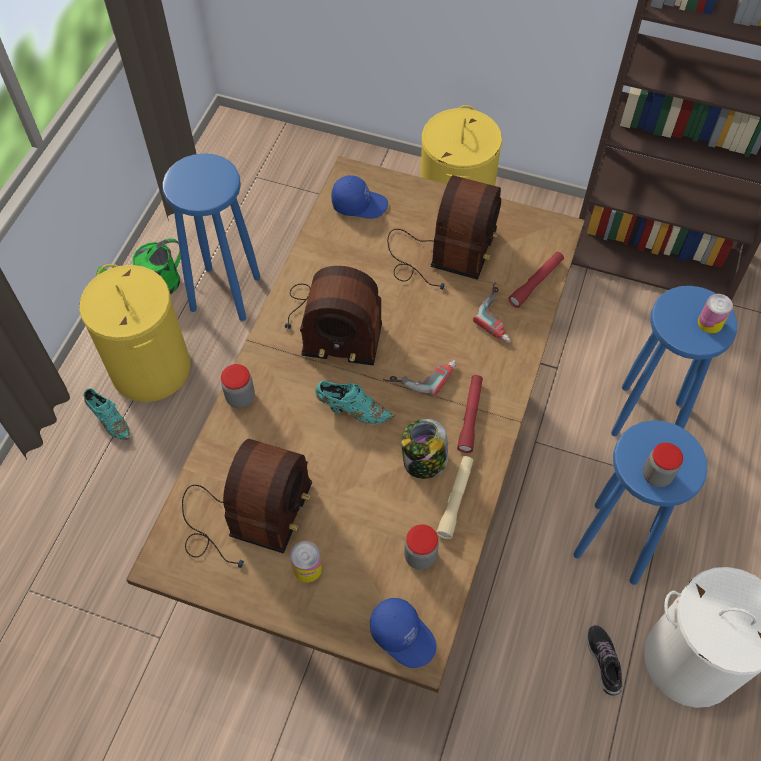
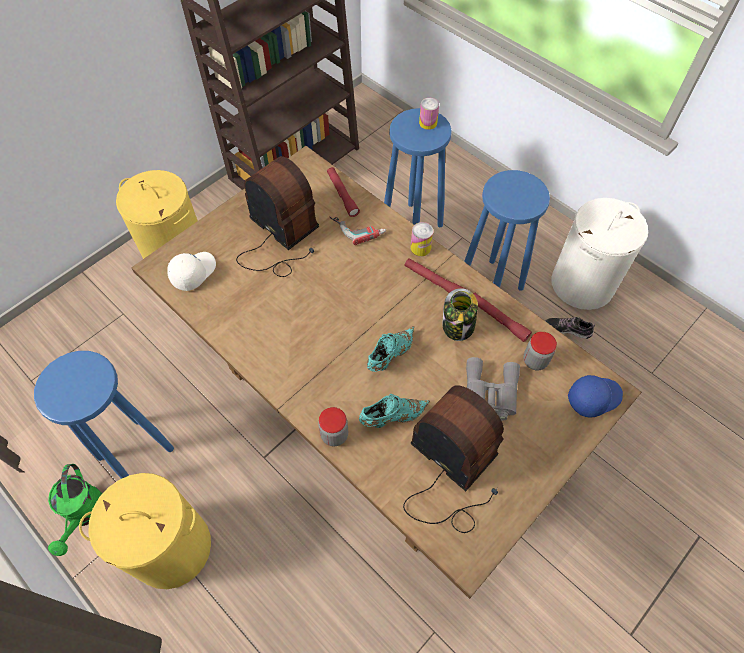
camera: 65 degrees left, 0 degrees up
(109, 420) = (203, 605): turquoise shoe -> turquoise shoe (391, 417)
(307, 568) = (516, 442): can -> can (420, 248)
(333, 323) = (300, 337): radio -> none
(354, 523) = (490, 393): none -> grey binoculars
(359, 204) = (193, 272): blue cap -> white cap
(421, 374) = (381, 297): power drill -> none
(455, 499) = (498, 319): beige flashlight -> red flashlight
(656, 475) = (527, 201): jar -> none

